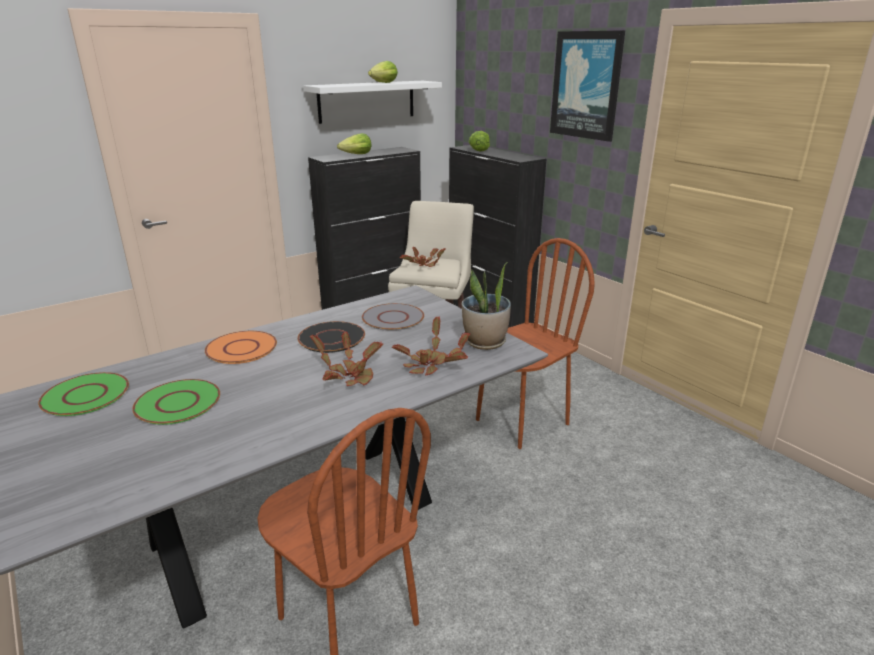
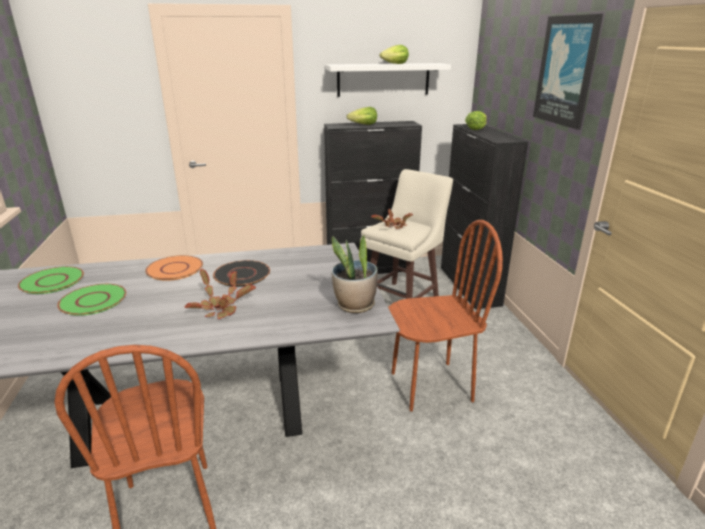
camera: 25 degrees right, 0 degrees up
(392, 318) = (304, 267): grey plate -> none
(431, 364) = (289, 314): potted plant -> none

